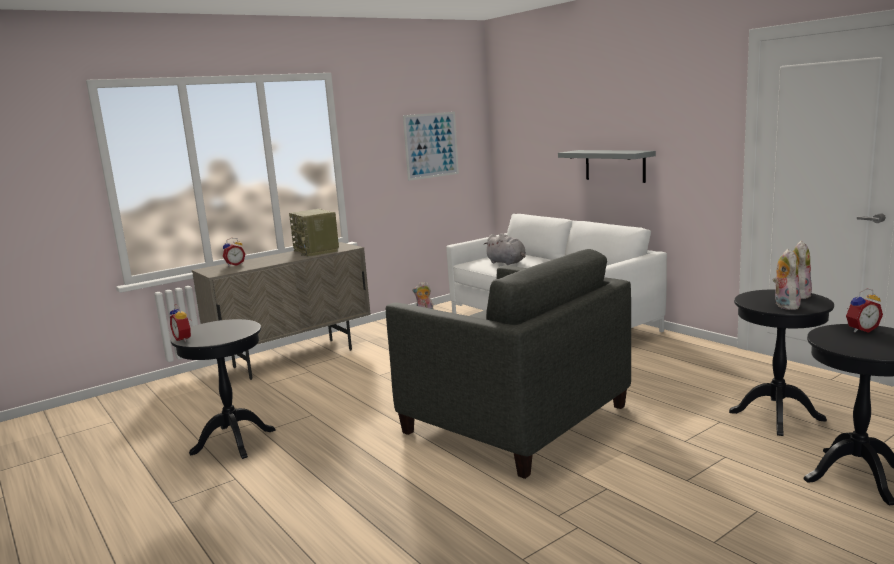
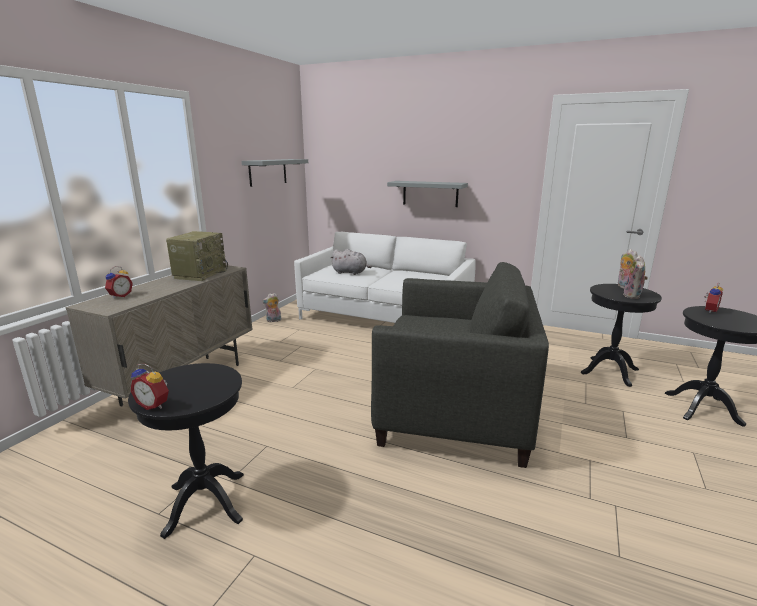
camera: 30 degrees left, 5 degrees up
(317, 251) = (200, 274): radio -> radio turned 105 degrees counterclockwise
(431, 145) = (268, 172): picture -> grey shelf
(784, 305) = (633, 296): plush toy -> plush toy turned 135 degrees counterclockwise

